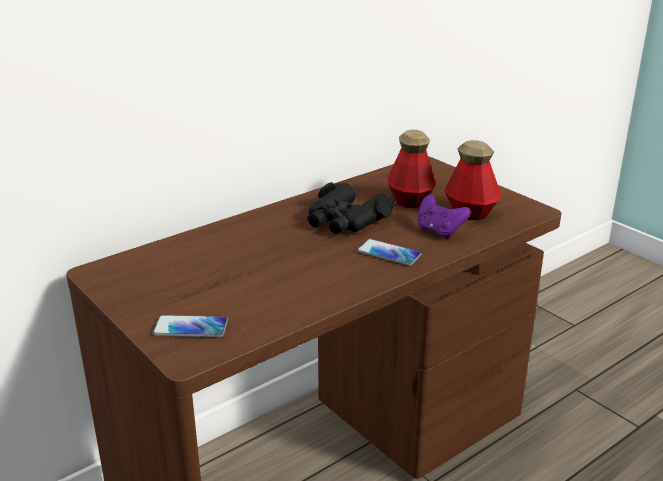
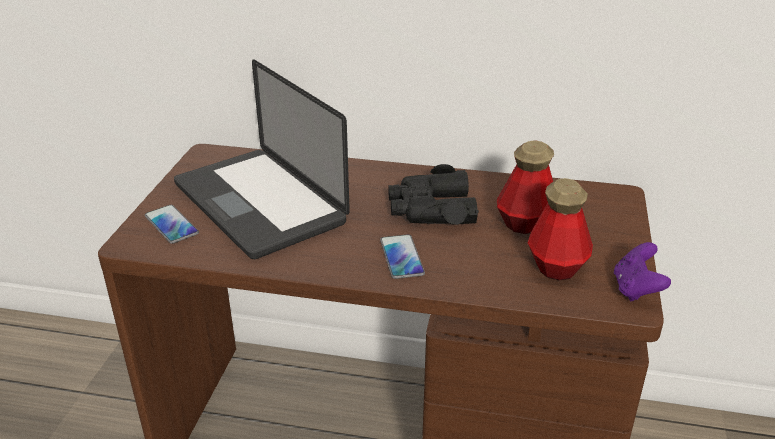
camera: 50 degrees right, 5 degrees up
(225, 278) = (259, 203): none -> laptop
(439, 231) = (487, 265): purple game controller -> purple game controller (636, 289)

